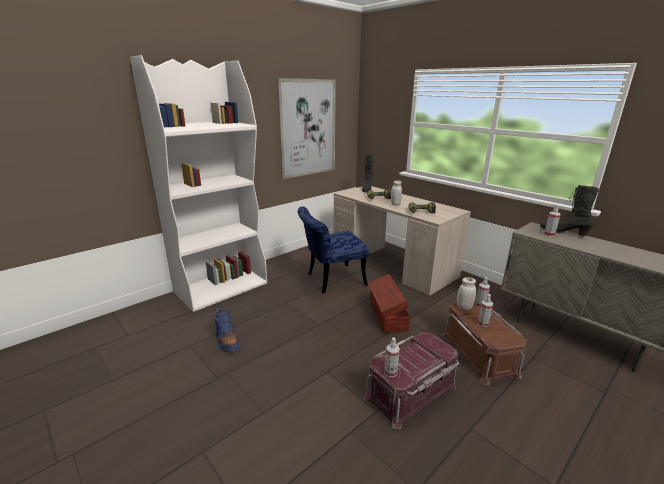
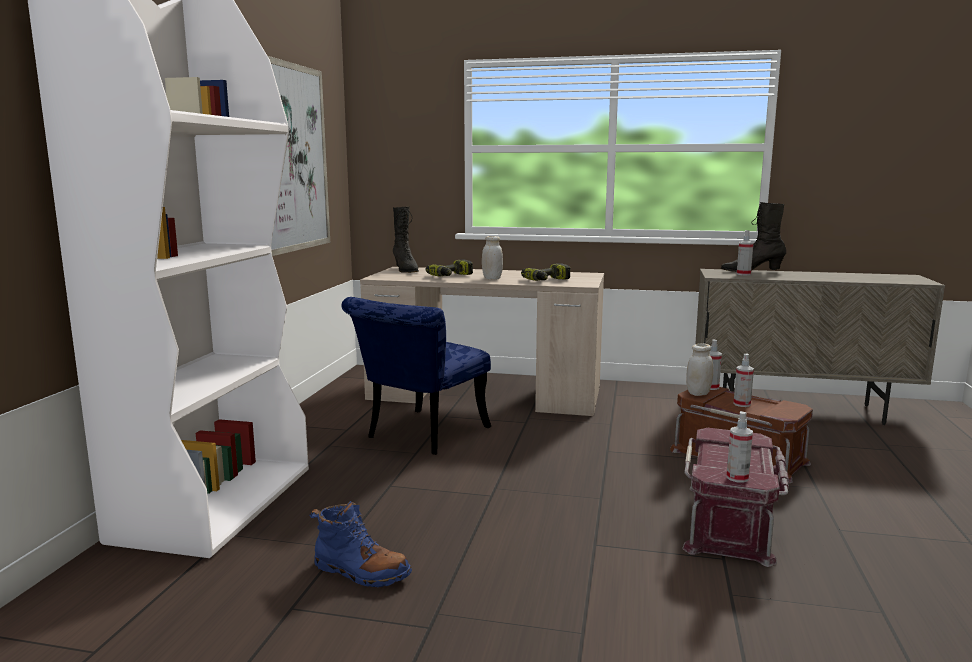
camera: 35 degrees left, 10 degrees down
(387, 316) = (575, 454): brown storage box -> none

